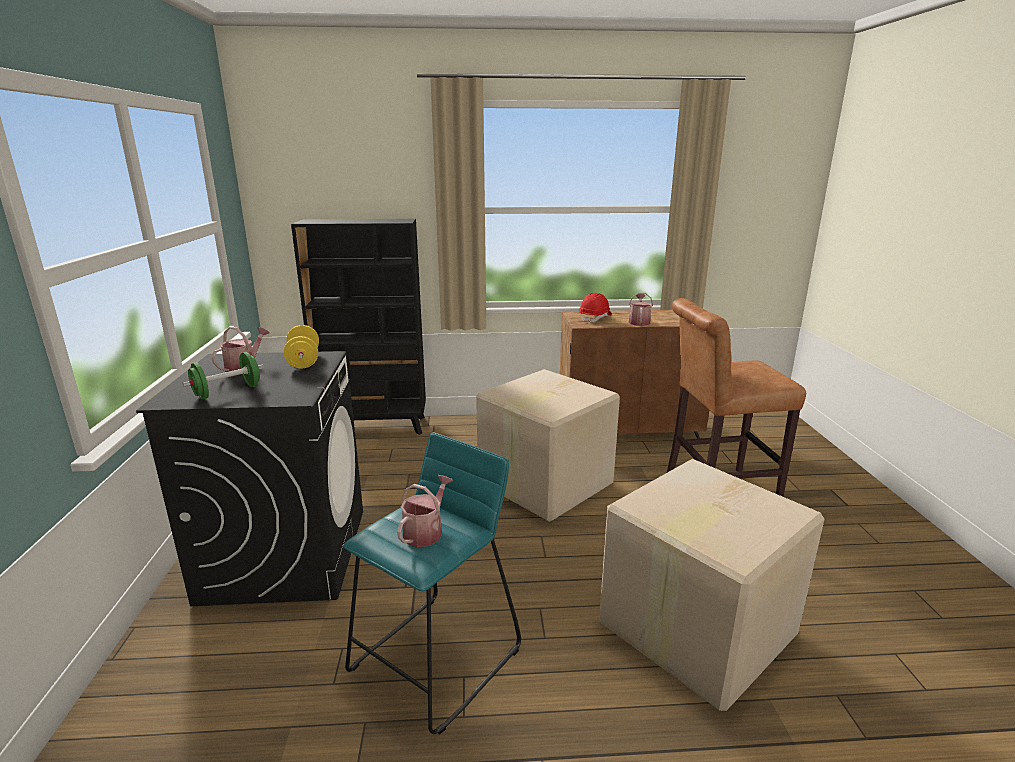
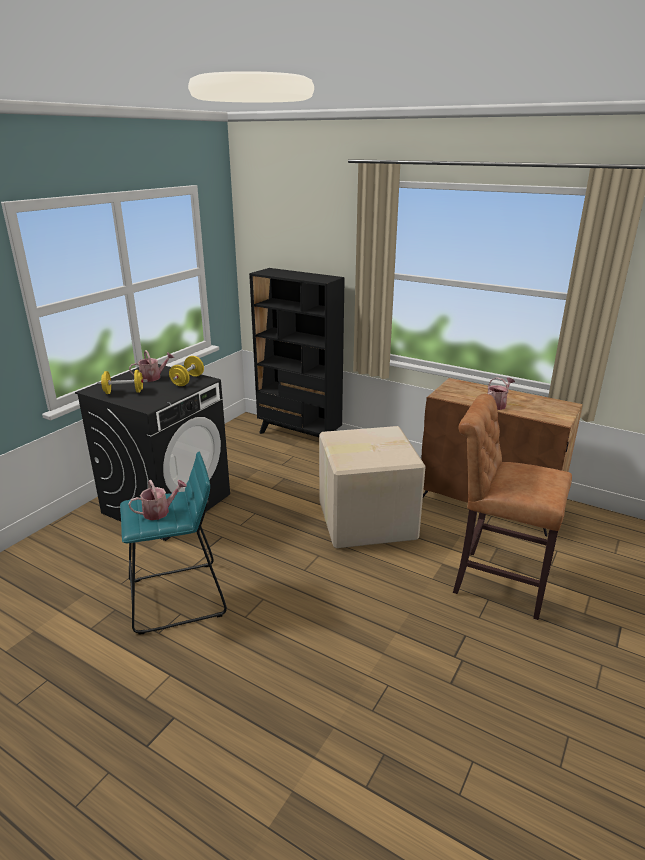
camera: 35 degrees right, 5 degrees up
(227, 392) = (124, 392): green dumbbell -> yellow dumbbell
(595, 318) = (464, 391): red hard hat -> none
(693, 628) = (342, 661): cardboard box -> none

